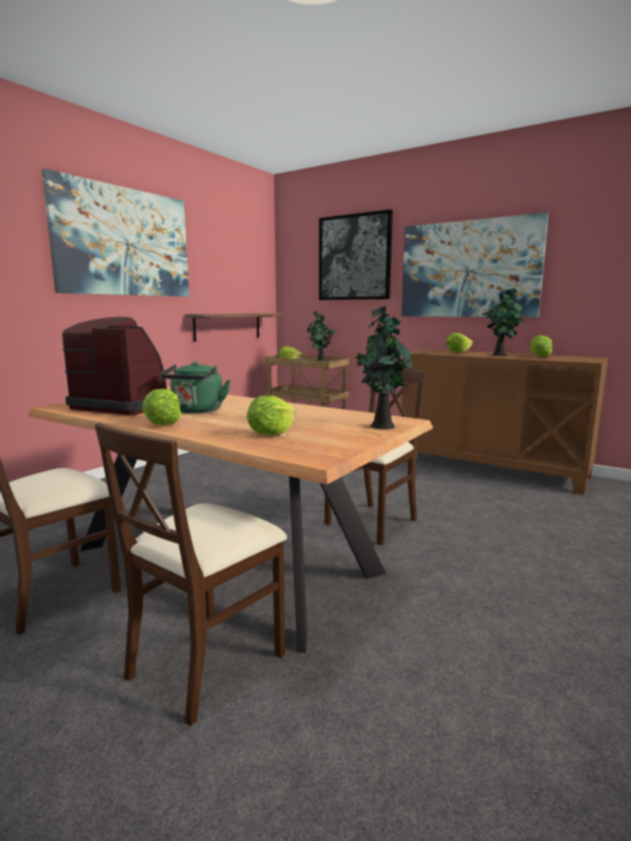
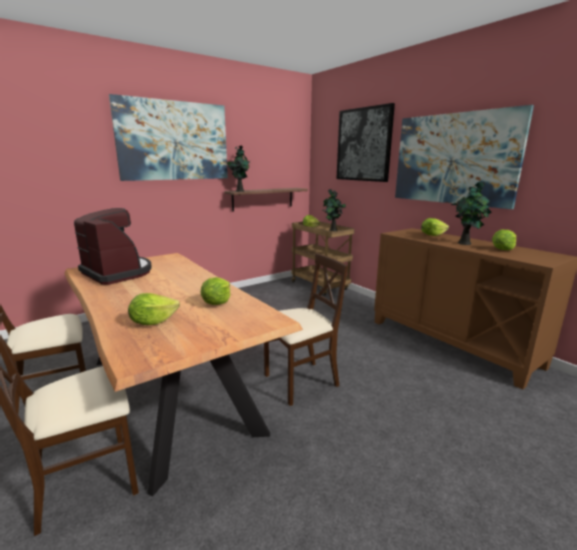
camera: 20 degrees right, 5 degrees up
(163, 424) = (107, 298): lettuce -> lettuce (217, 303)
(197, 411) = (149, 285): green kettle -> none
(380, 425) = (246, 325): potted plant -> potted plant (240, 191)

